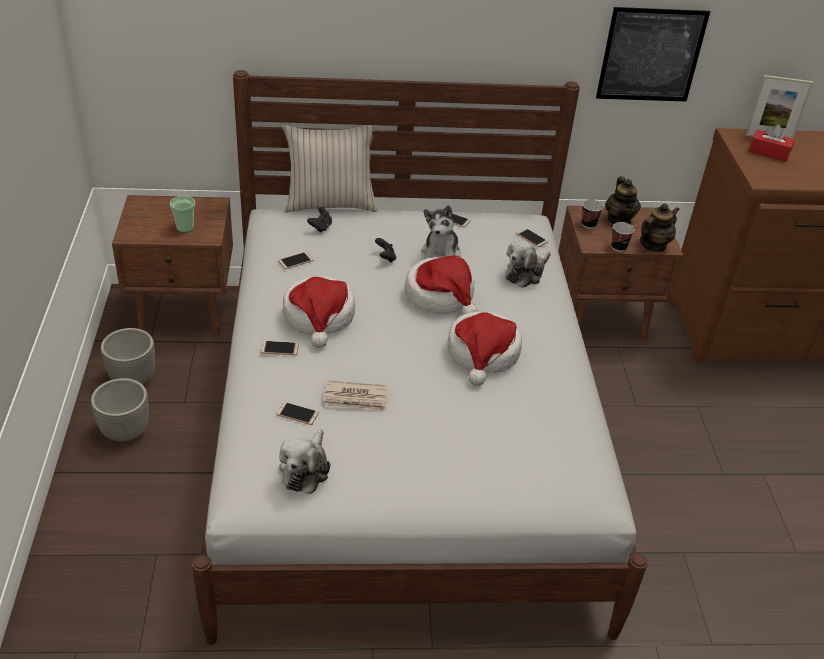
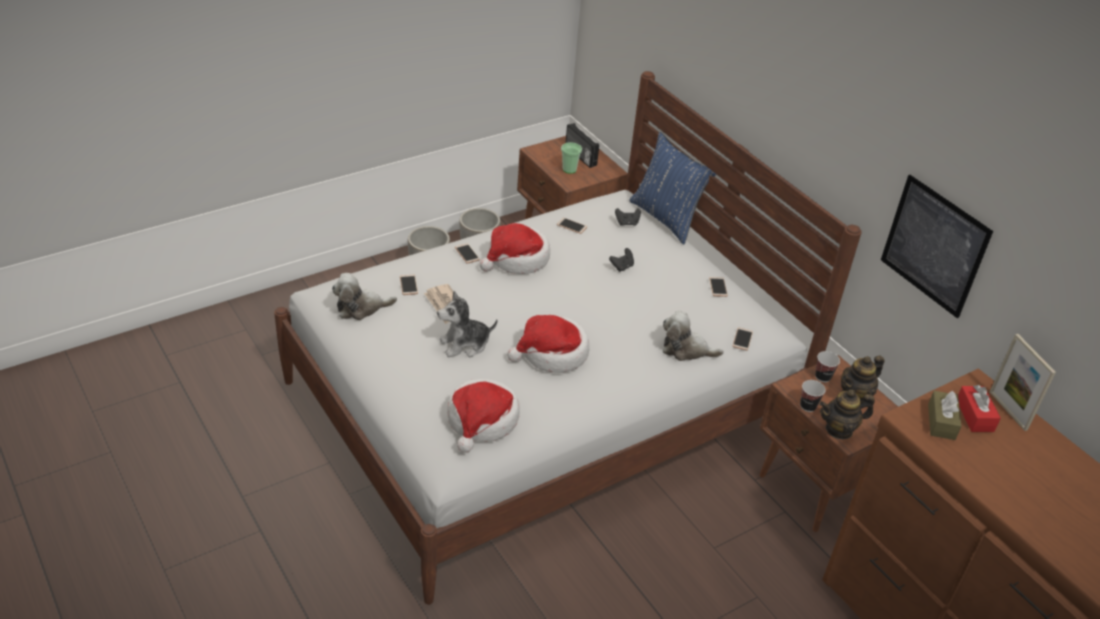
camera: 60 degrees right, 0 degrees up
(169, 212) = (580, 156): none -> radio
(330, 204) = (666, 218): beige pillow -> blue pillow
(441, 254) = (659, 294): plush toy -> plush toy (465, 344)
(441, 296) = (602, 310): hat -> hat (482, 421)
(653, 245) = (839, 429): teapot -> teapot turned 150 degrees clockwise
(771, 168) = (941, 422): none -> brown tissue box

